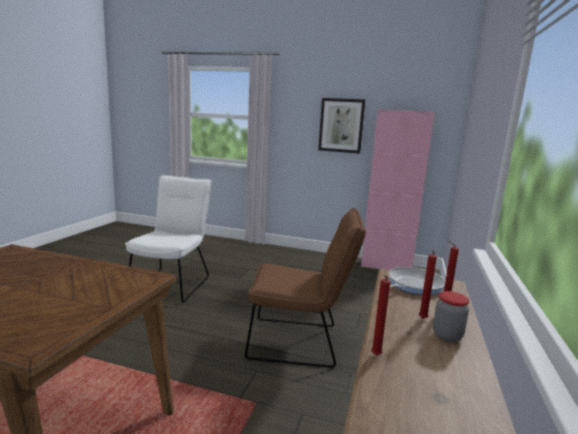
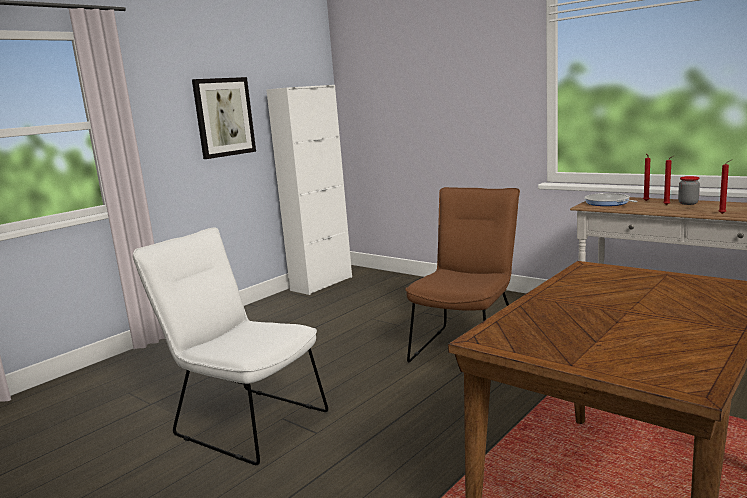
camera: 65 degrees left, 0 degrees up
(386, 267) = (321, 284): pink cabinet -> white cabinet

